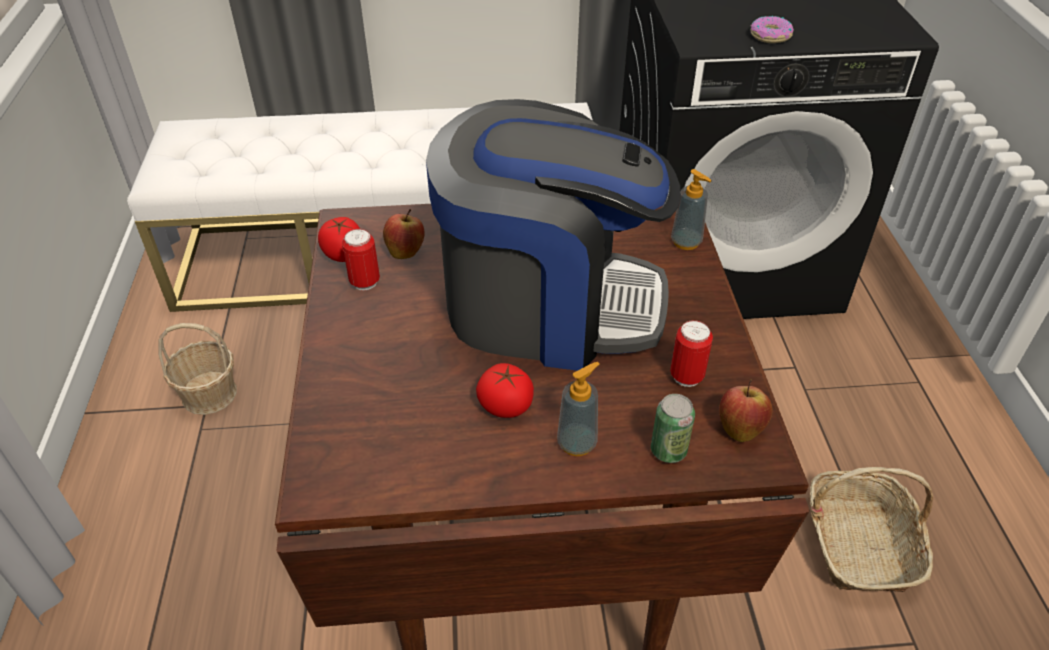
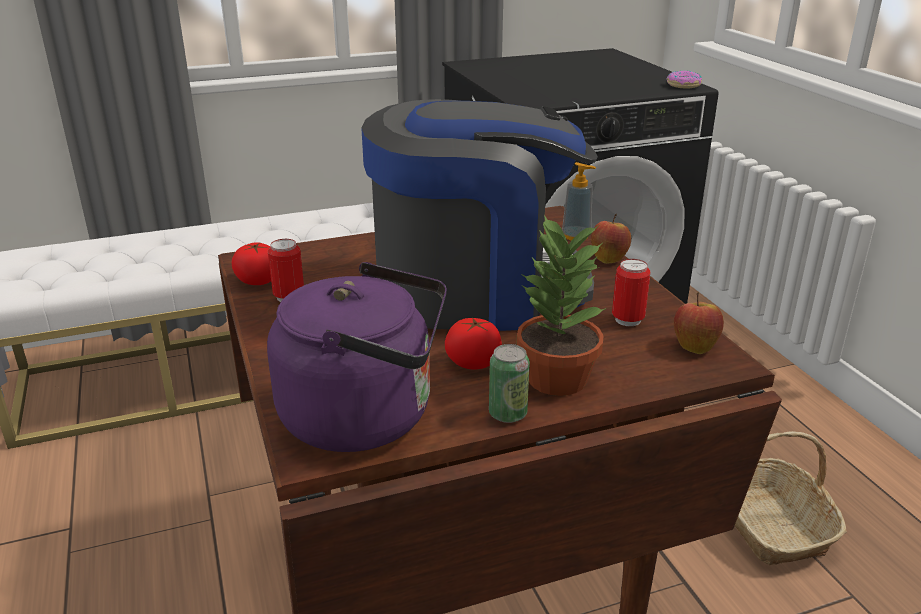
camera: 15 degrees left, 15 degrees down
(209, 394) = (71, 517): basket -> none
(381, 455) = (367, 416): none -> purple kettle
(406, 252) = (320, 272): apple -> apple (608, 259)
(577, 443) = (555, 378): soap dispenser -> potted plant
(668, 451) = (641, 370): can -> can (507, 414)
(770, 36) = (585, 95): donut -> donut (684, 85)

